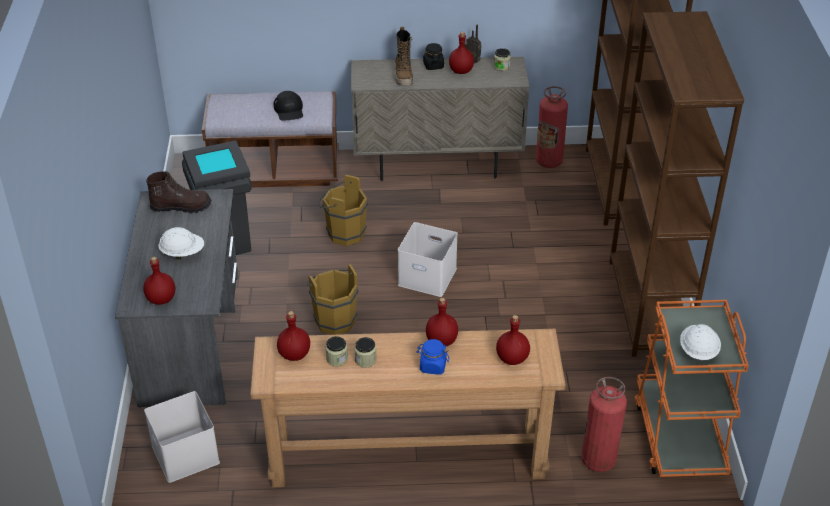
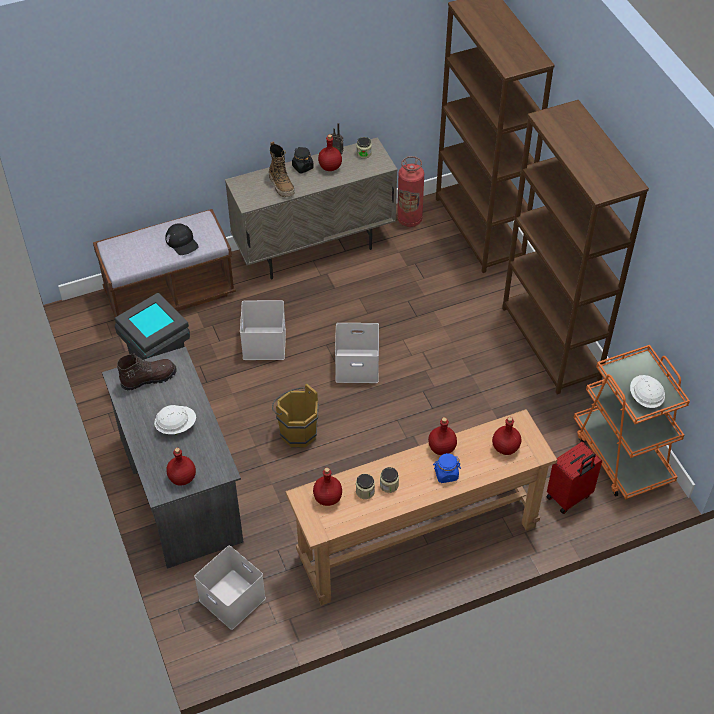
camera: 20 degrees left, 10 degrees up
(343, 233) = (263, 343): brown bucket -> white storage box
(598, 460) = (569, 497): fire extinguisher -> red suitcase

